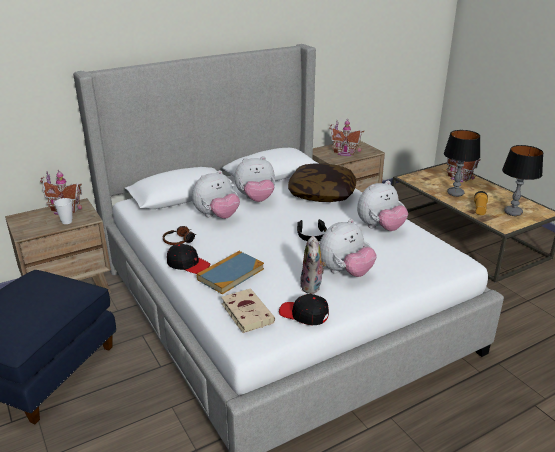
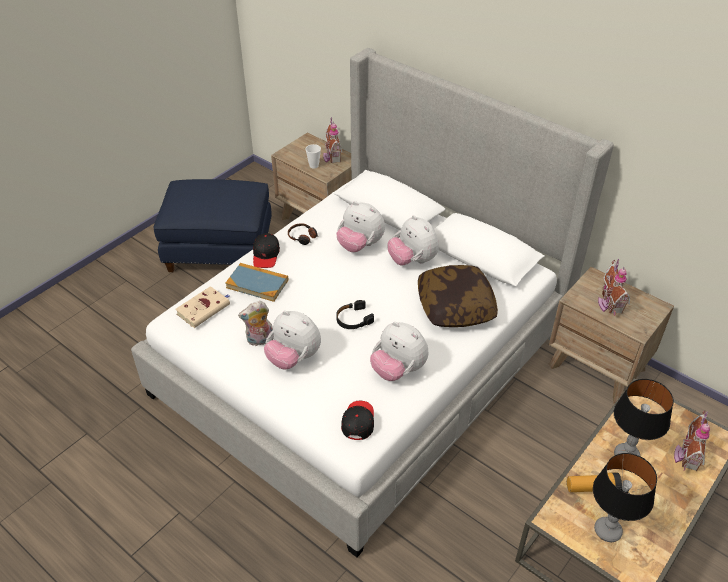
camera: 70 degrees right, 15 degrees up
(304, 314) = (213, 344): black cap -> black cap (358, 422)

